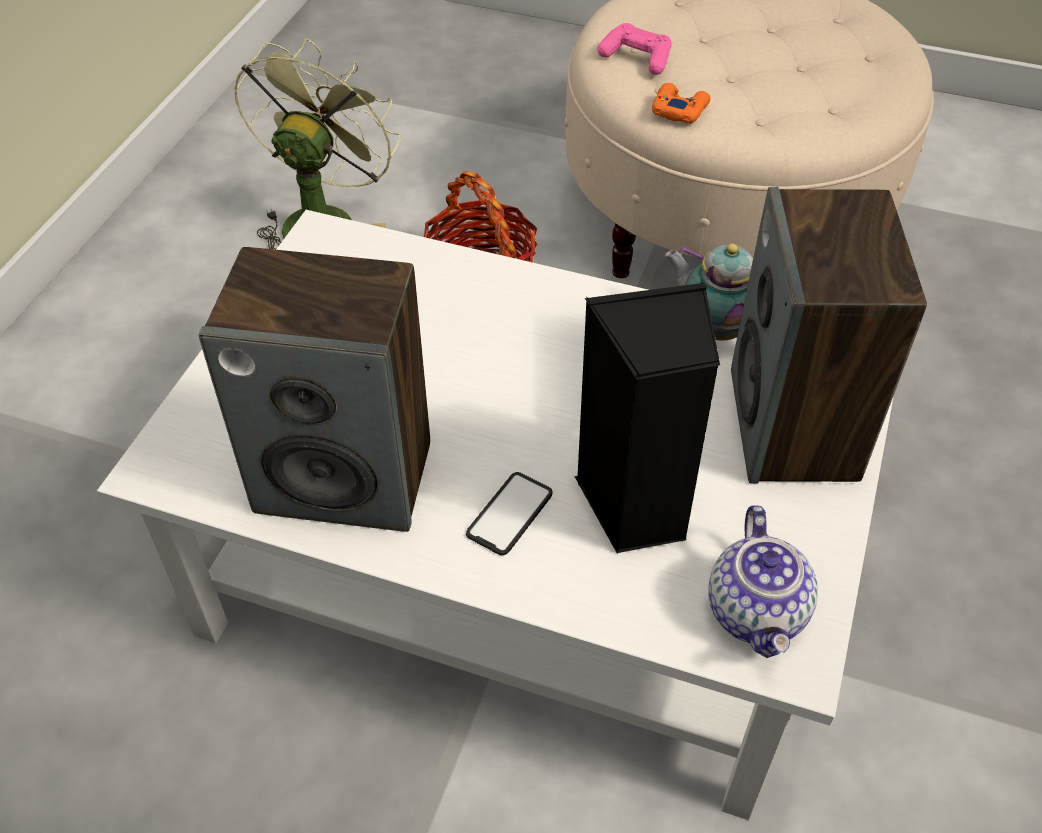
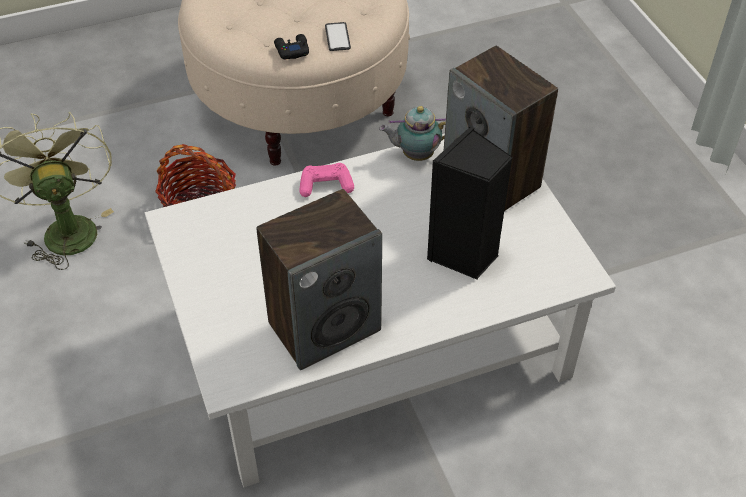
camera: 40 degrees left, 0 degrees up
(510, 514) = (415, 293): phone -> phone (337, 37)
(636, 58) = (239, 31): pink game controller -> pink game controller (326, 185)
(679, 109) = (291, 50): orange game controller -> black game controller
(758, 612) = (553, 266): teapot -> none

